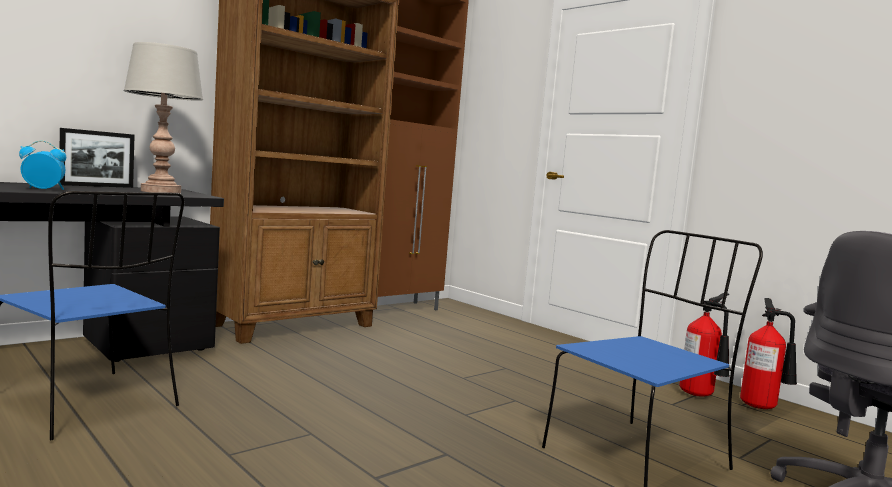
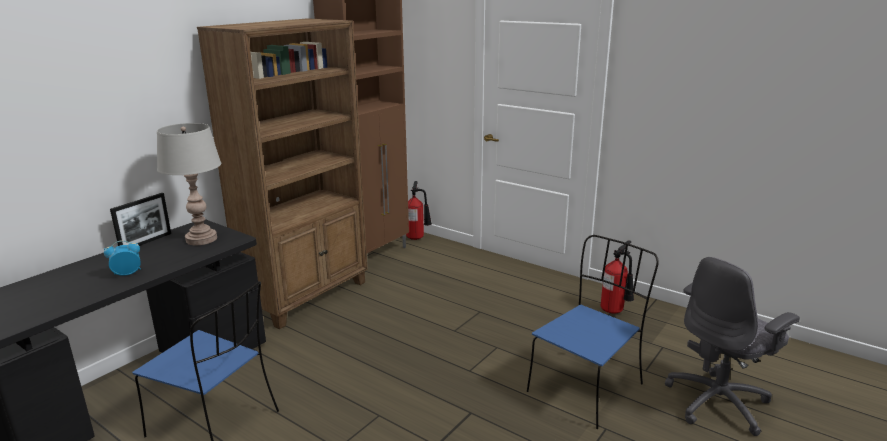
camera: 10 degrees left, 15 degrees up
(762, 406) = (655, 314): fire extinguisher -> fire extinguisher (418, 237)

